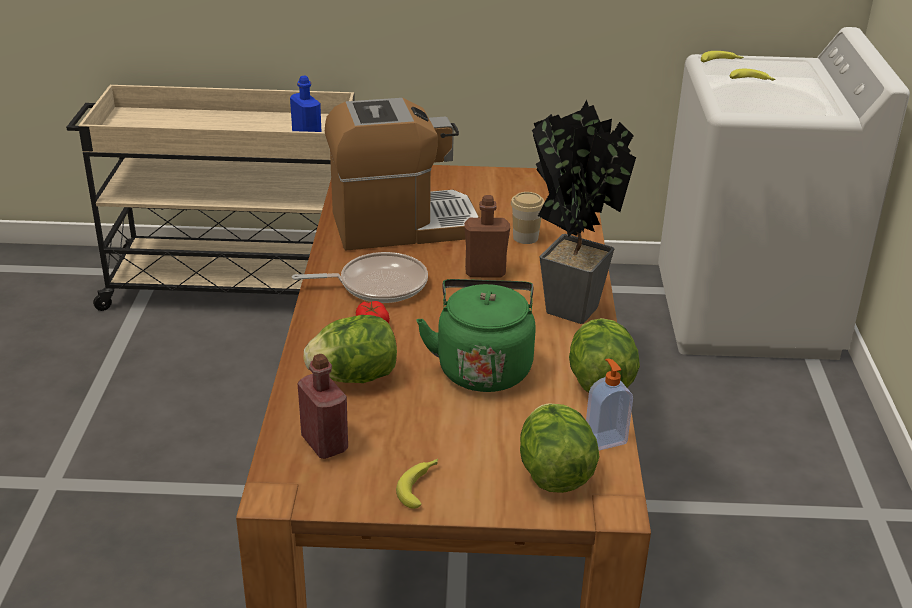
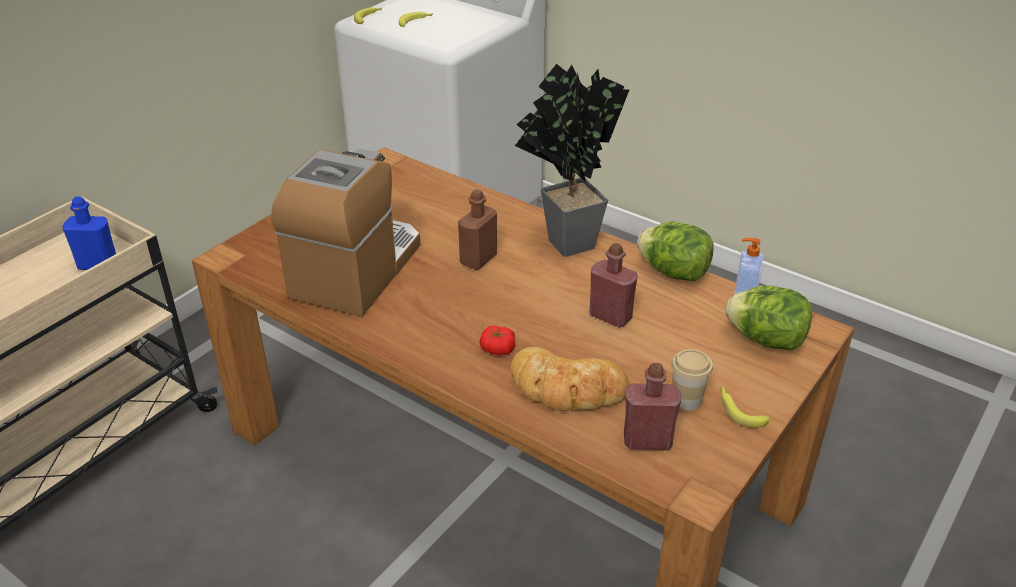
camera: 55 degrees left, 5 degrees up
(354, 377) = (567, 388): lettuce -> bread
(377, 285) = (438, 321): frying pan -> none
(483, 367) = (610, 316): green kettle -> red bottle
(525, 237) = (449, 220): cup -> cup (686, 399)

